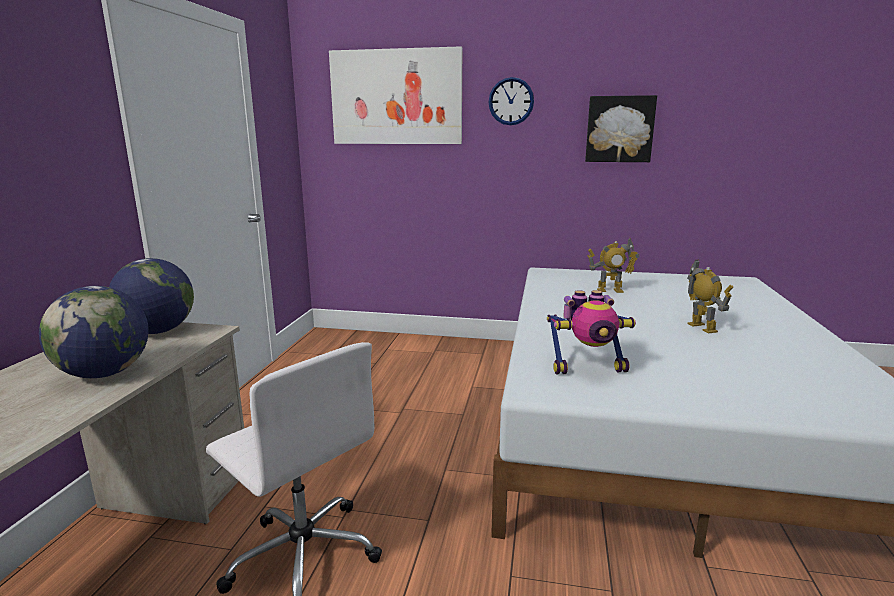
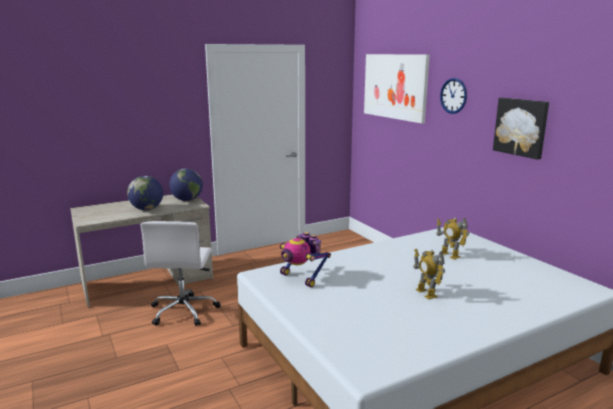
camera: 50 degrees right, 0 degrees up
(702, 327) = (426, 293): toy robot -> toy robot turned 120 degrees clockwise

